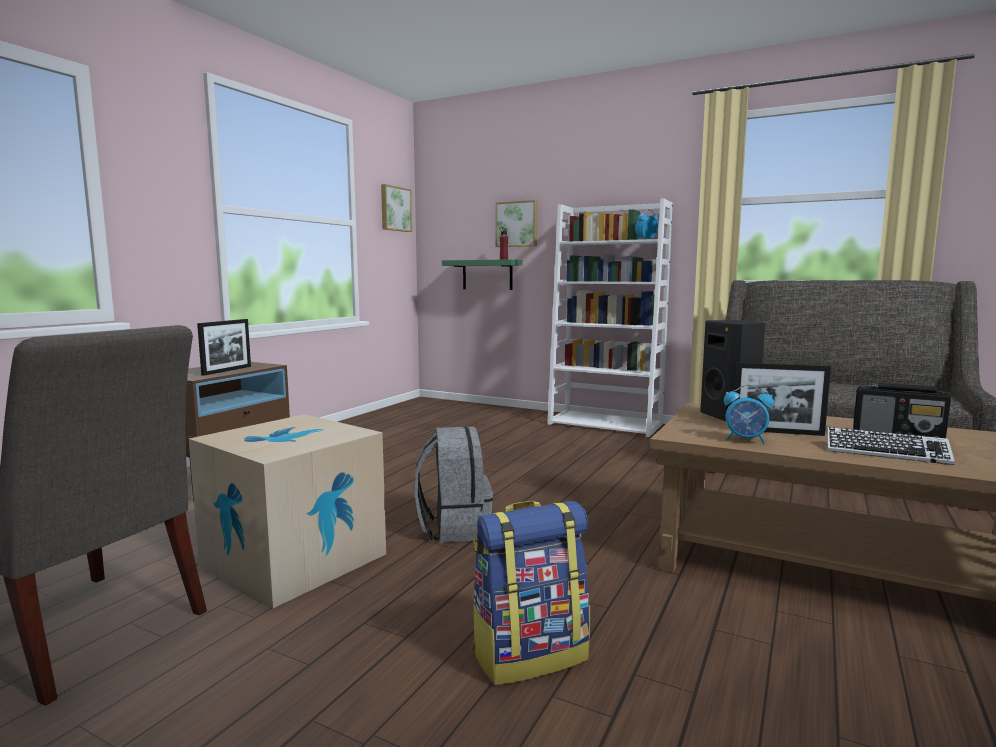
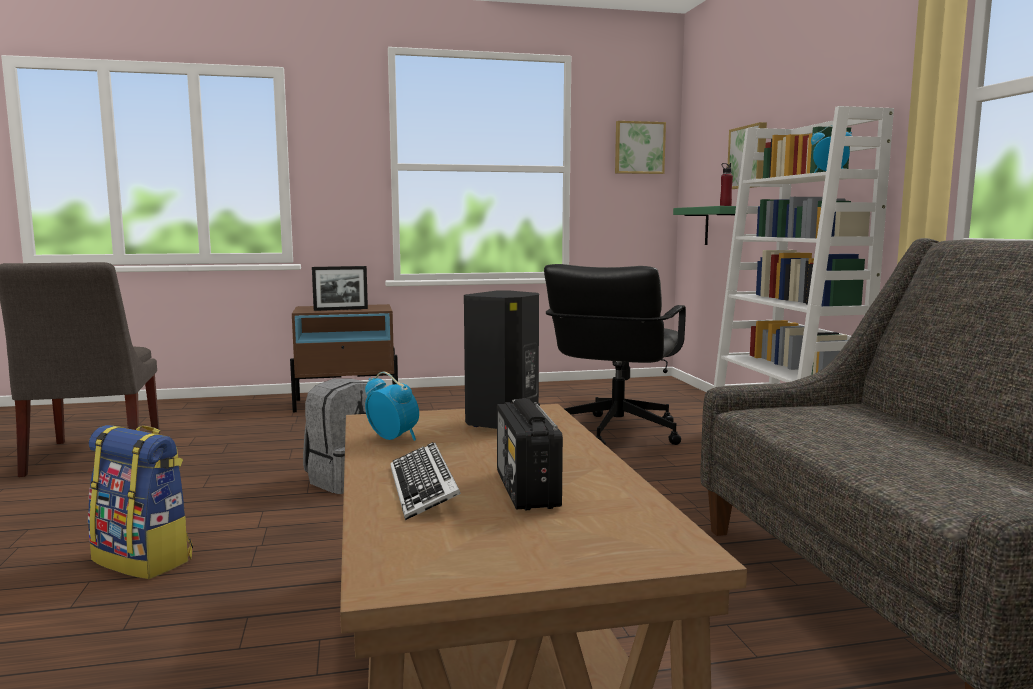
camera: 50 degrees right, 0 degrees up
(294, 559) = (231, 460): cardboard box -> none
(507, 439) = (615, 433): none -> black office chair
(746, 440) = (393, 438): alarm clock -> alarm clock turned 150 degrees clockwise
(777, 432) = (457, 444): picture frame -> none

